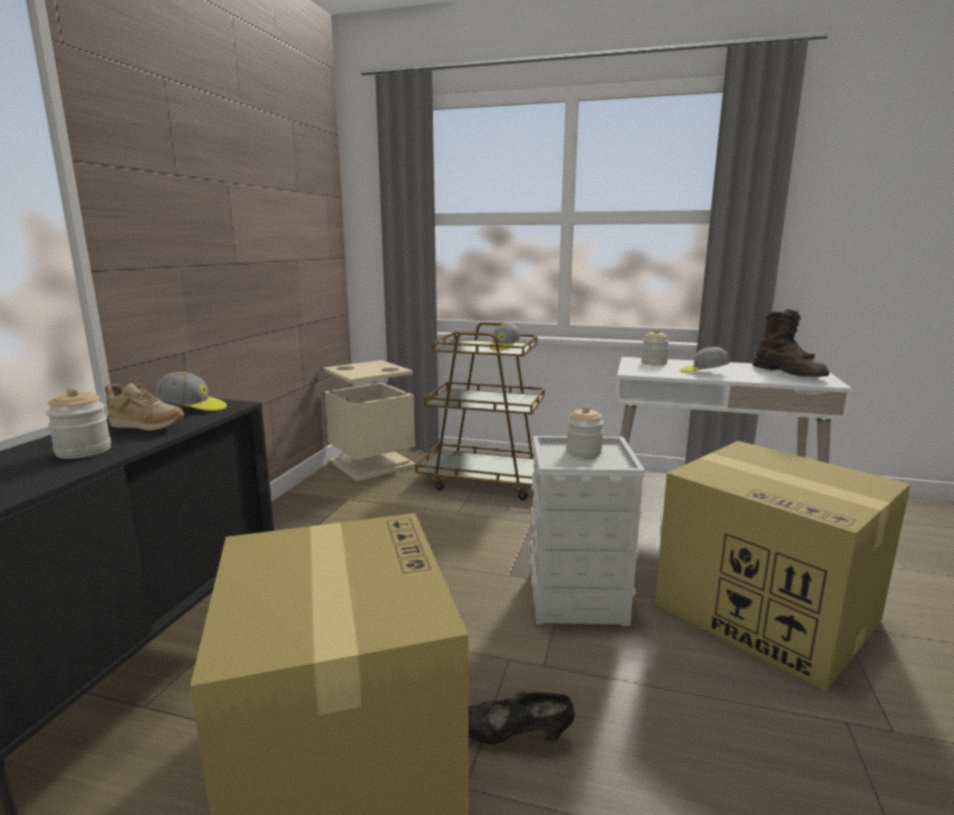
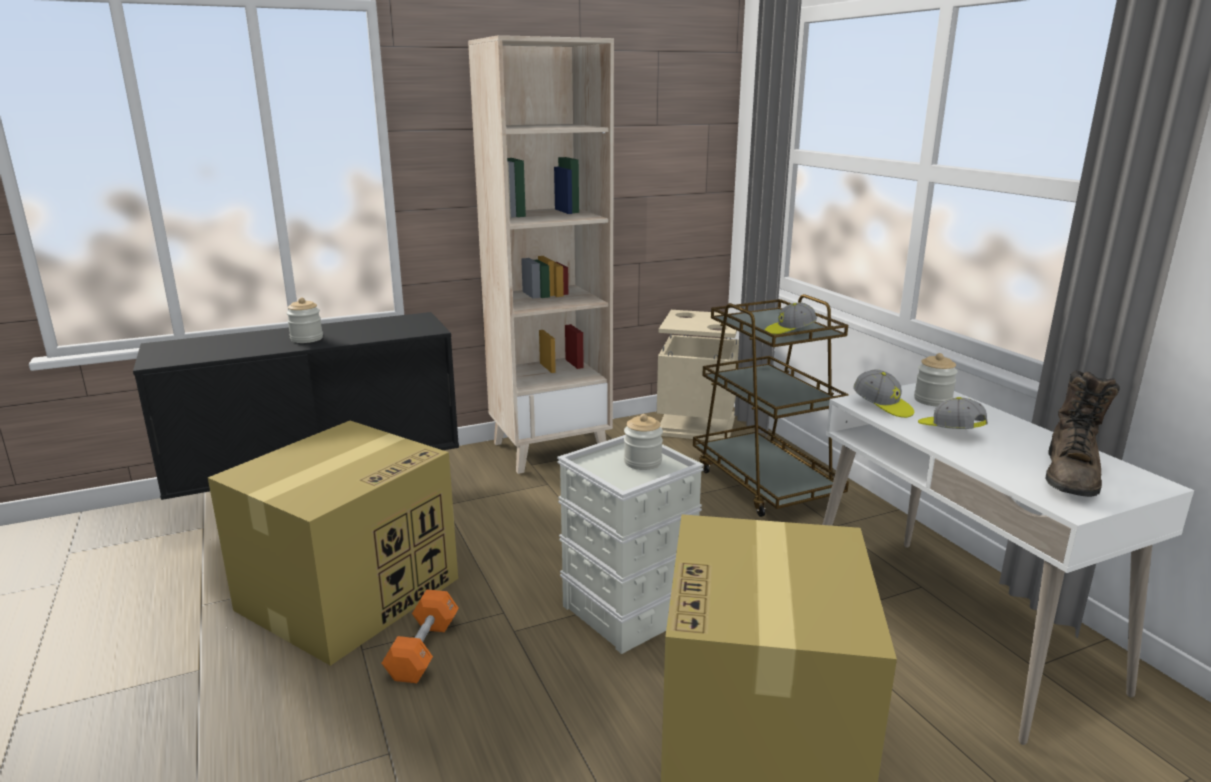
camera: 50 degrees right, 5 degrees up
(147, 427) = (360, 333): beige shoe -> none
(192, 408) = (410, 325): cap -> cap (882, 407)
(288, 525) = (550, 449): none -> beige bookcase
(515, 737) = (423, 650): black shoe -> orange dumbbell

